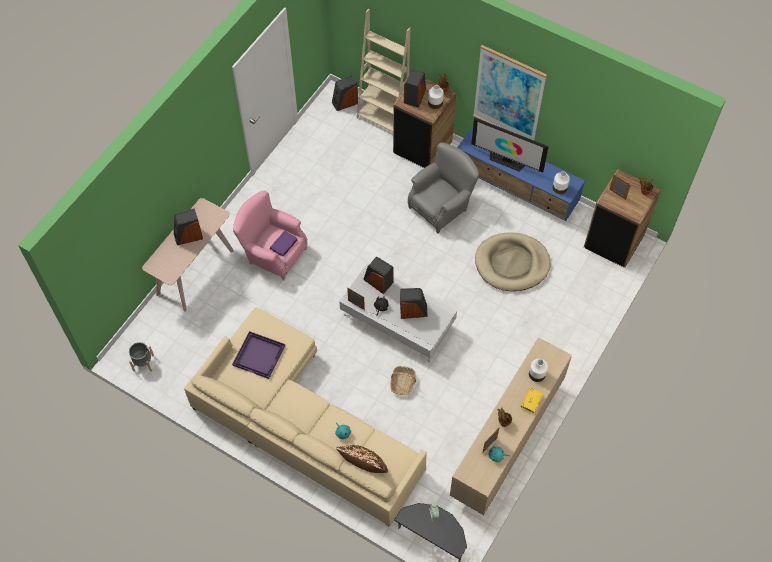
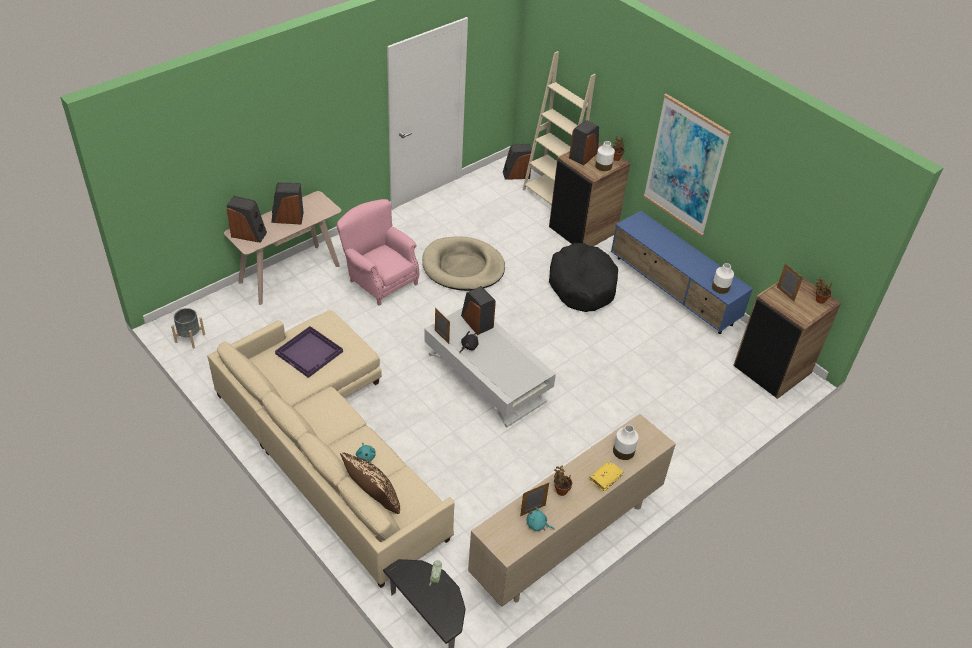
camera: 15 degrees right, 15 degrees down
(284, 245) = (390, 263): purple book -> none
(402, 383) = (466, 440): basket -> none
(413, 310) = (504, 360): speaker -> speaker (249, 234)
(441, 206) = (582, 285): grey armchair -> black dog bed
(507, 160) = (668, 248): television -> none
(512, 264) = (642, 359): beige dog bed -> beige dog bed (463, 267)

